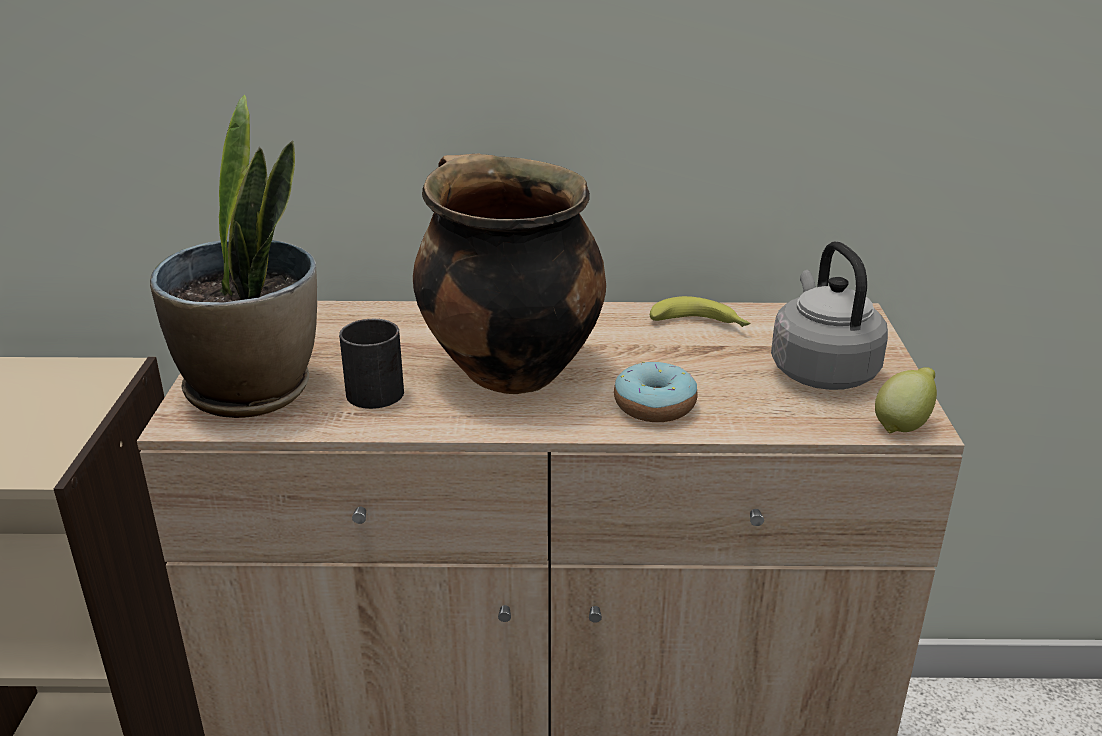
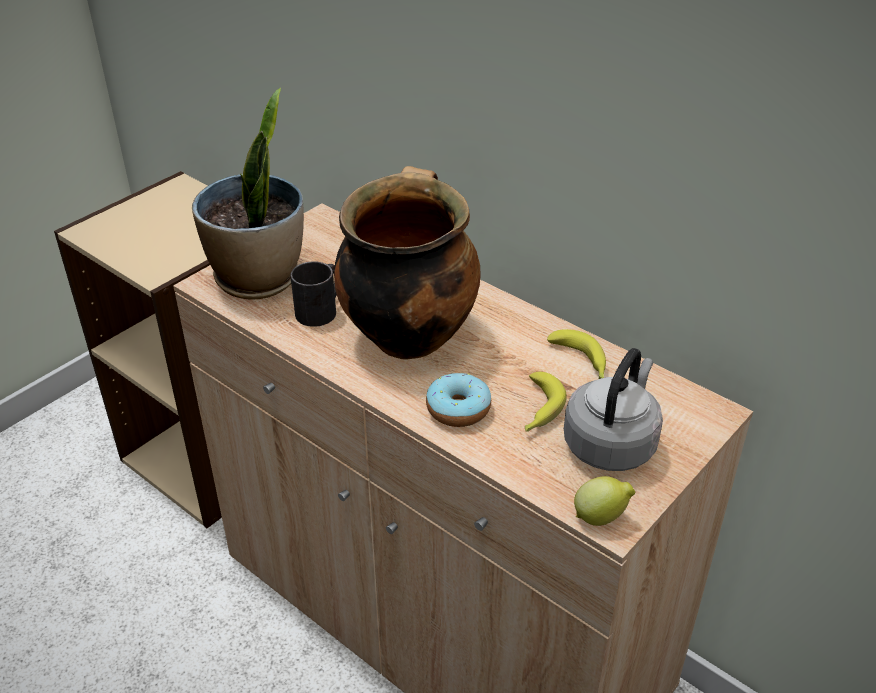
camera: 40 degrees right, 10 degrees up
(724, 374) = (538, 410): none -> banana

